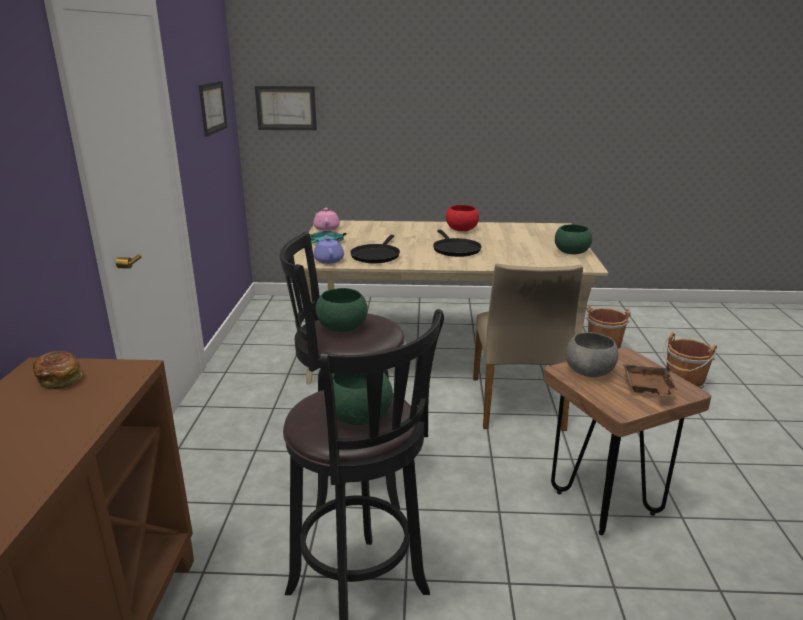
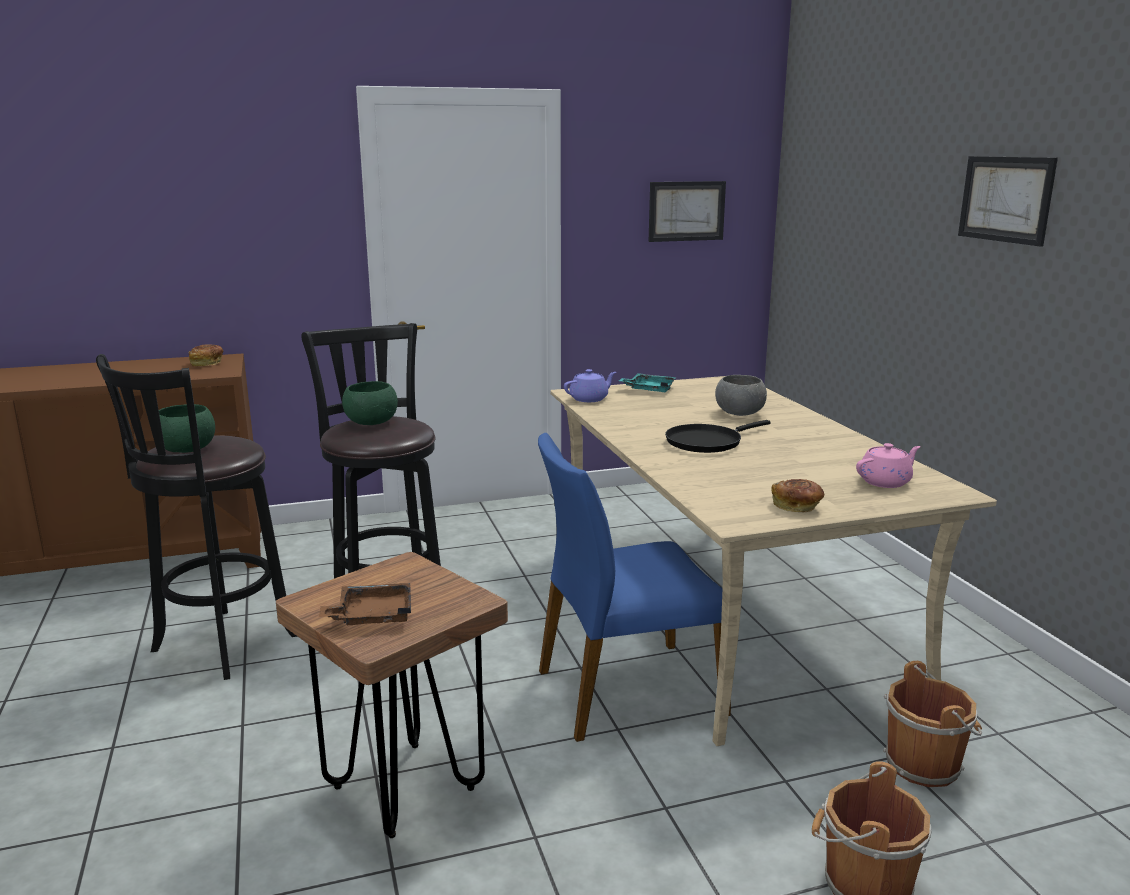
camera: 70 degrees right, 5 degrees down
(286, 108) = (810, 224): picture -> picture (1006, 199)
(326, 228) = (710, 382): pink teapot -> pink teapot (885, 482)
(376, 255) = (630, 413): black frying pan -> none
(461, 229) = (812, 436): red bowl -> none
(518, 403) = (627, 691): beige chair -> blue chair
(571, 252) = (797, 507): green bowl -> bread
(588, 371) = (408, 576): grey bowl -> grey bowl (739, 413)

